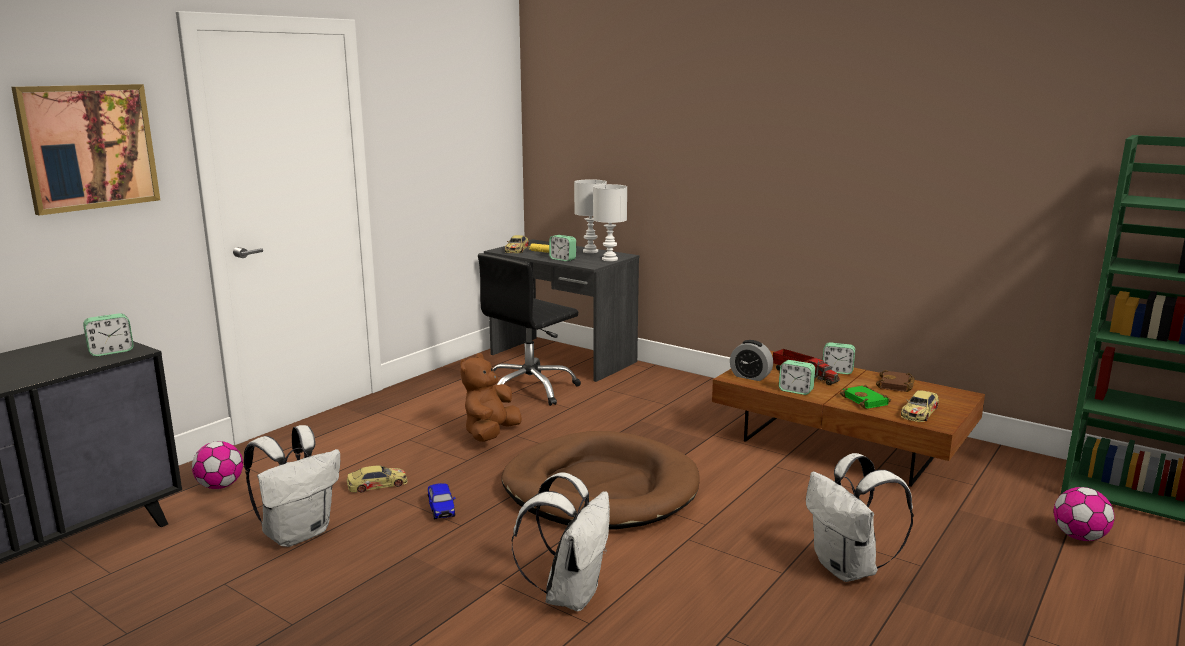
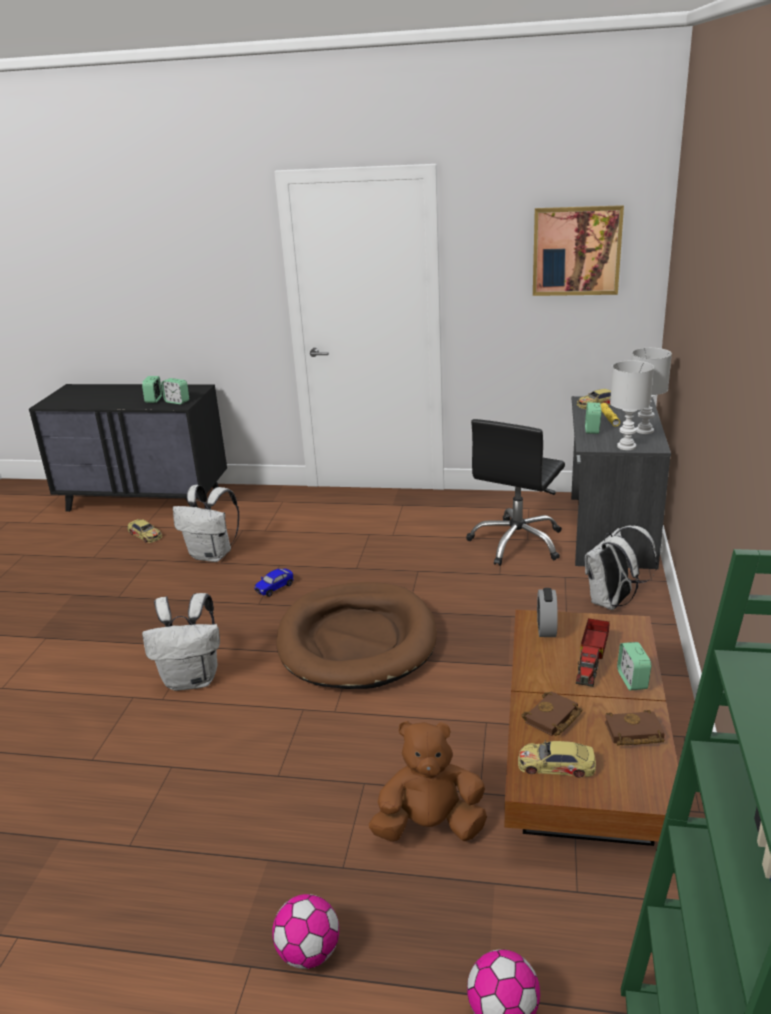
camera: 65 degrees right, 10 degrees up
(89, 147) = (213, 267): picture -> picture (576, 251)
(220, 486) = (252, 507): football -> football (309, 952)
(377, 484) = (292, 552): toy car -> toy car (145, 534)
(490, 434) = (409, 560): brown plush toy -> brown plush toy (430, 826)
(530, 389) = (517, 542): black office chair -> black office chair turned 75 degrees counterclockwise
(795, 391) = (533, 665): alarm clock -> alarm clock (154, 400)
(848, 569) = (306, 815): white backpack -> white backpack (612, 602)
(867, 401) = (552, 719): green book -> brown book

